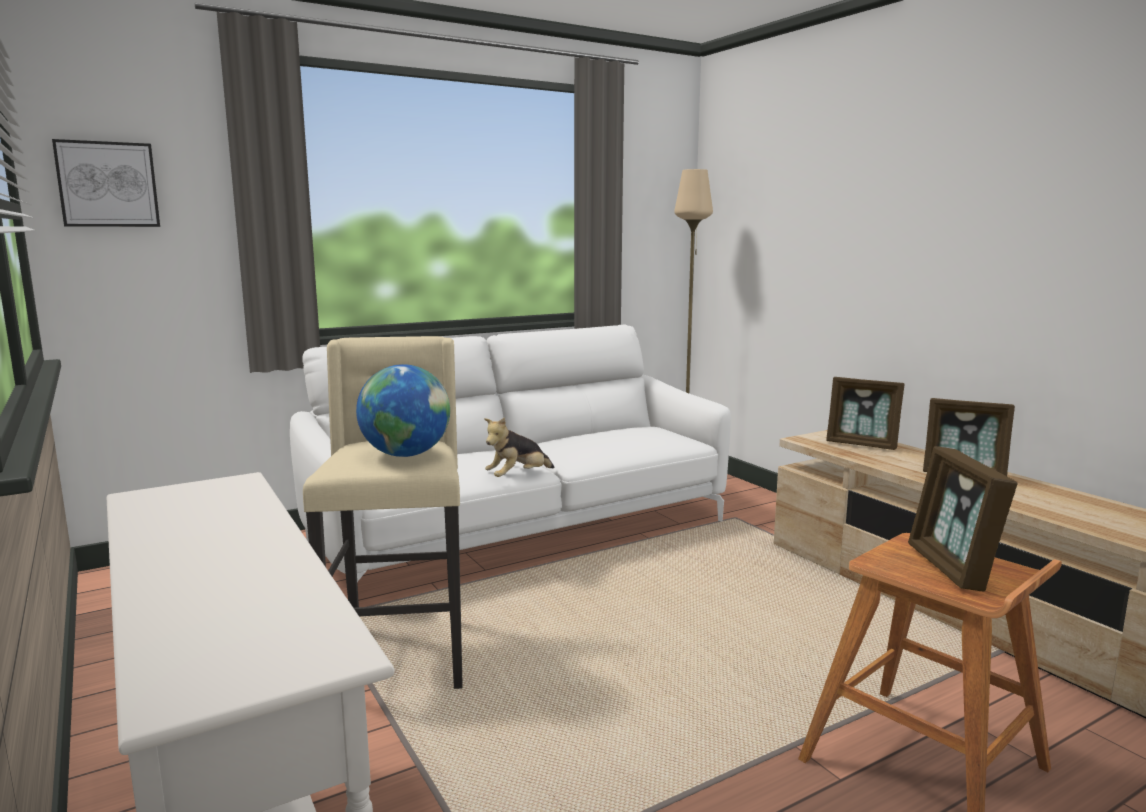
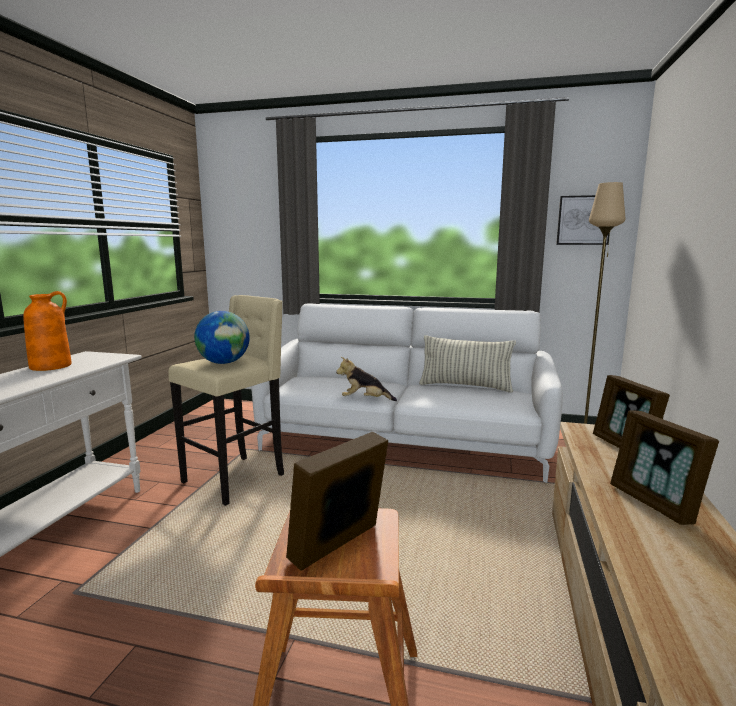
camera: 45 degrees right, 0 degrees up
(108, 184) = (233, 214): picture -> picture (584, 220)
(172, 526) = (51, 366): none -> orange vase
(594, 433) = (465, 386): none -> pillow

